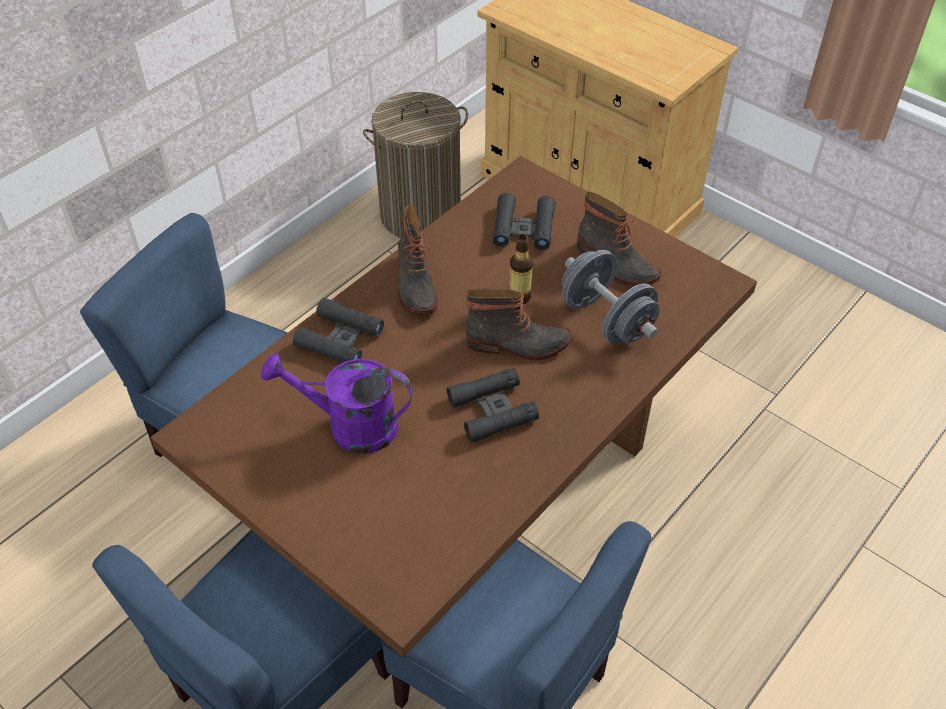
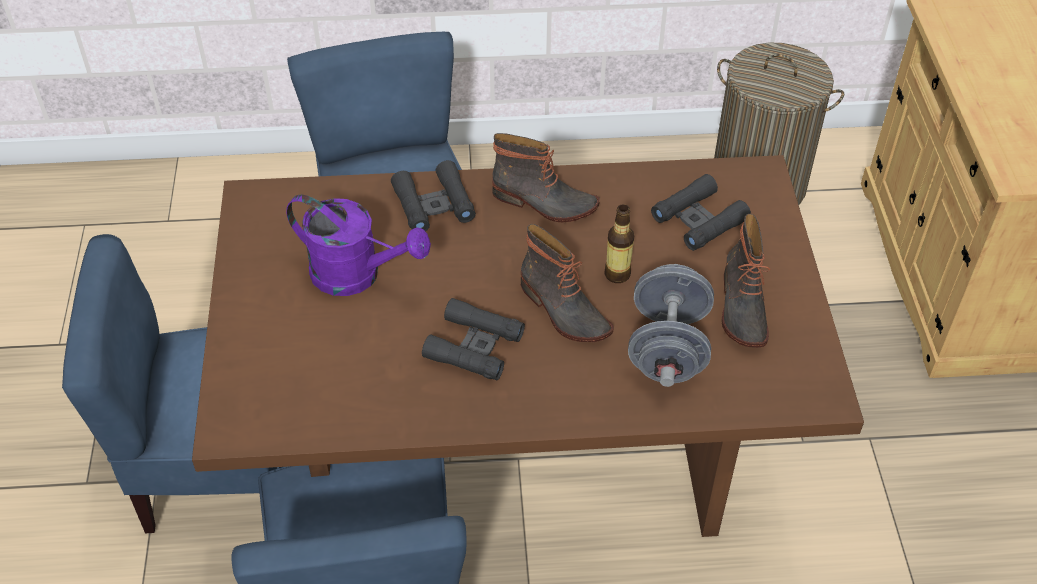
camera: 45 degrees right, 0 degrees up
(350, 426) = (357, 275): purple watering can -> purple watering can turned 150 degrees clockwise
(414, 285) = (544, 203): boot -> boot turned 105 degrees counterclockwise

